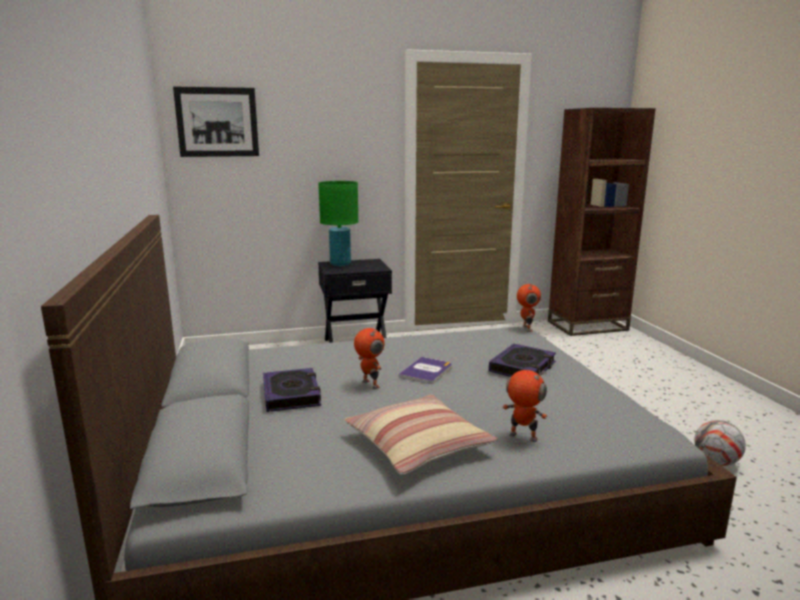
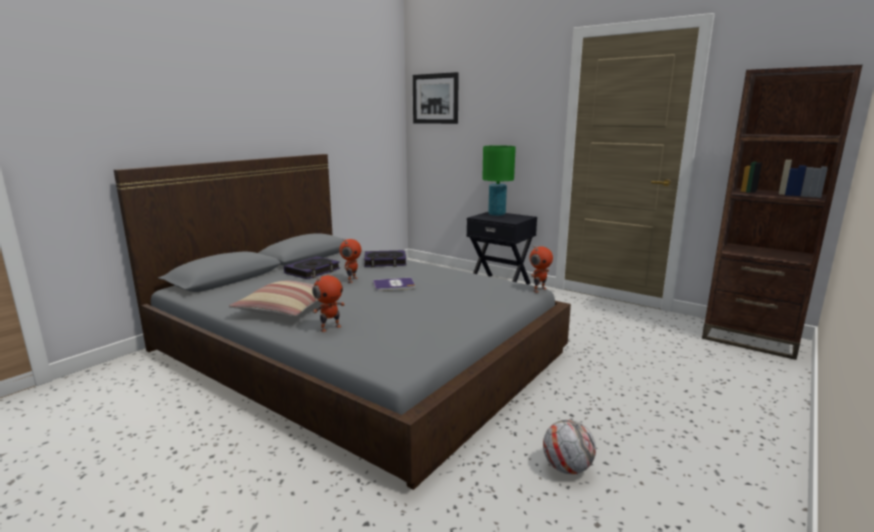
camera: 50 degrees right, 0 degrees up
(522, 367) = (451, 305): book -> book (385, 262)
(522, 437) = (330, 328): toy robot -> toy robot turned 60 degrees clockwise

